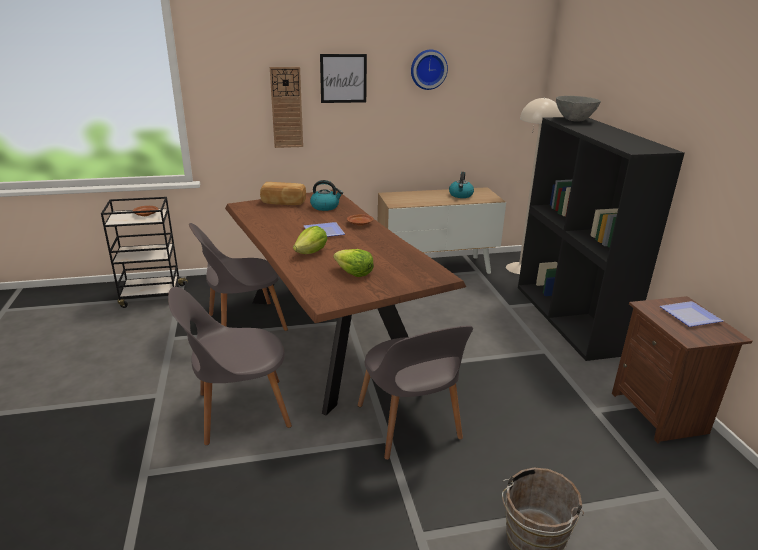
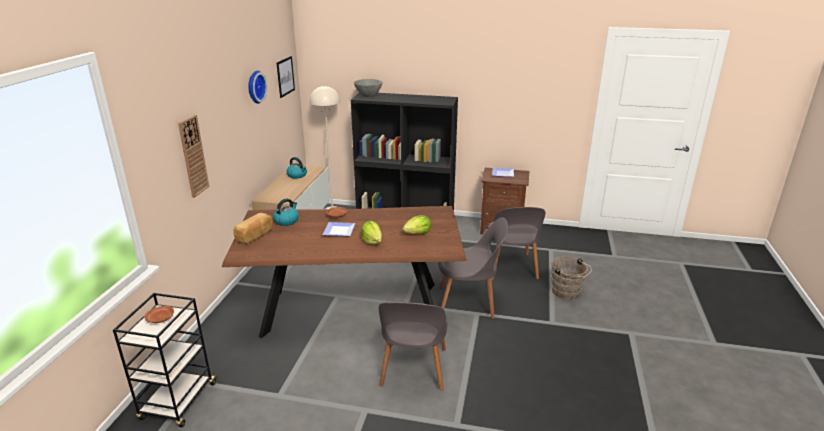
camera: 65 degrees left, 0 degrees up
(243, 323) = (292, 348): grey chair -> grey chair (510, 268)
(343, 78) = (218, 113): picture -> picture (285, 76)

